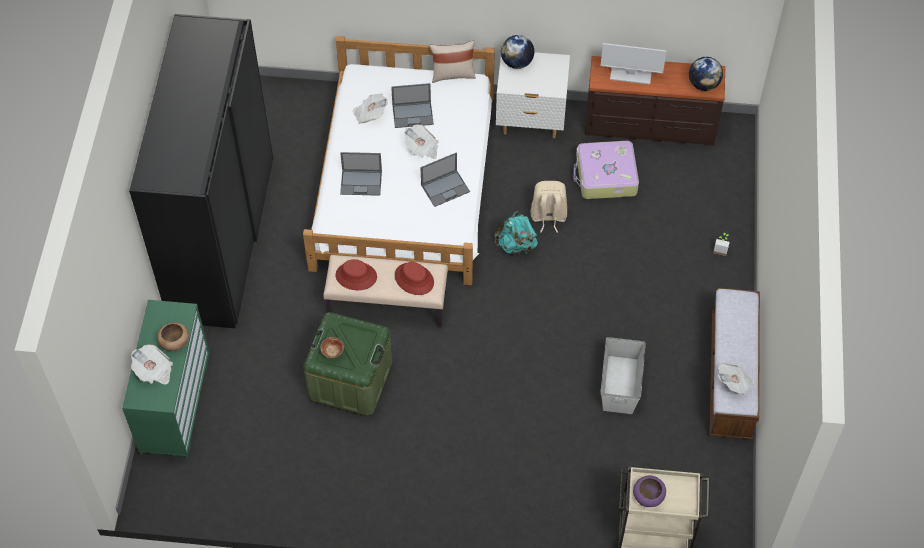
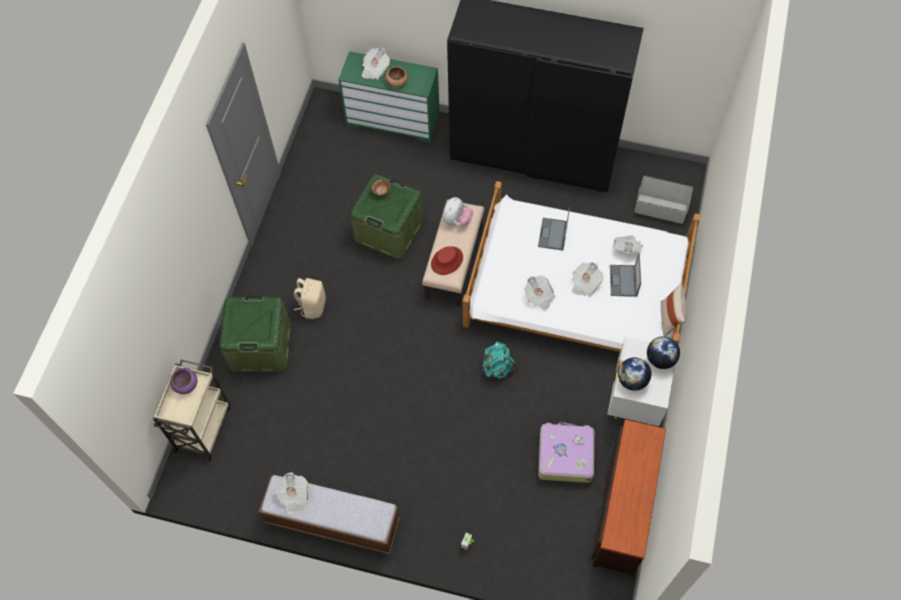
camera: 100 degrees right, 5 degrees up
(356, 276) = (456, 220): red hat -> plush toy
(445, 188) = (539, 297): laptop -> newspaper
(535, 495) = (261, 346): none -> green storage box
(548, 216) = (525, 398): beige backpack -> beige backpack (312, 306)
(620, 384) = (345, 428): grey storage box -> grey storage box (660, 209)
(630, 74) = (638, 460): monitor -> none
(703, 84) = (620, 530): globe -> globe (632, 380)

